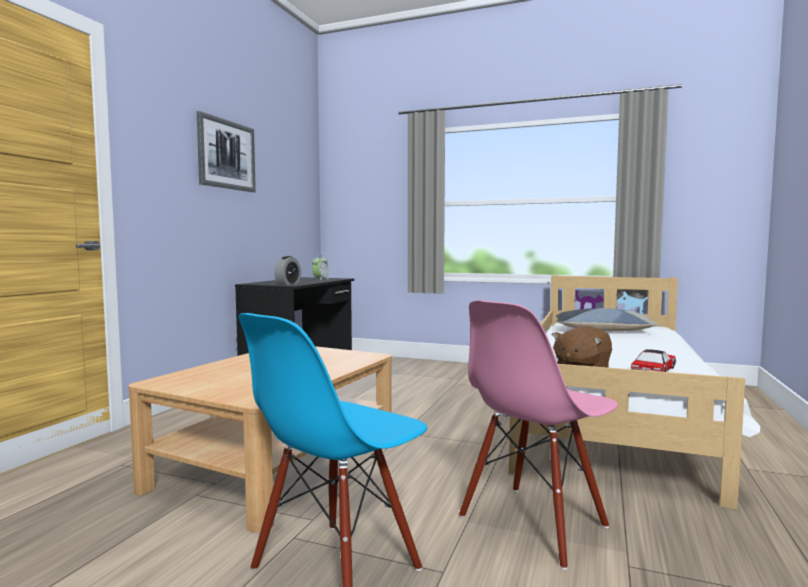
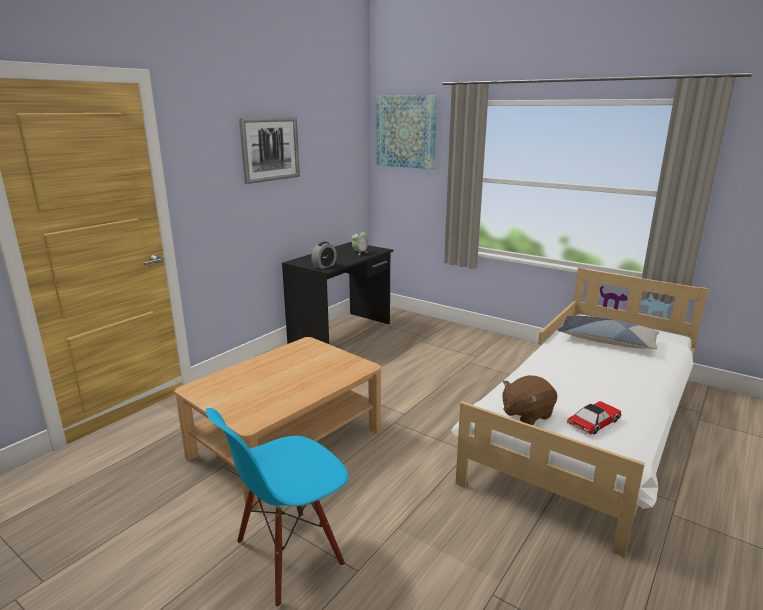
camera: 15 degrees right, 15 degrees up
(359, 164) = (406, 131): none -> picture
(533, 523) = (445, 539): pink chair -> none

